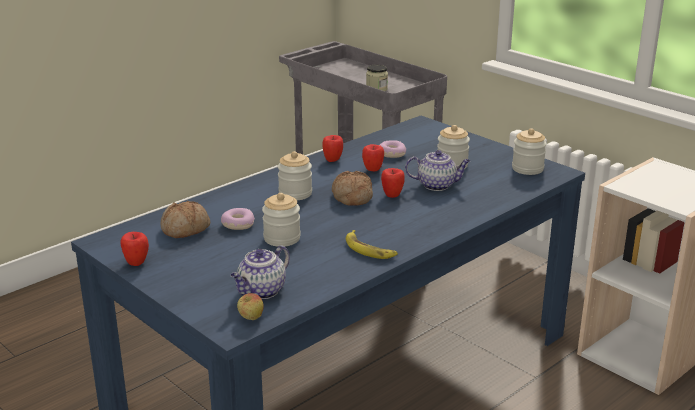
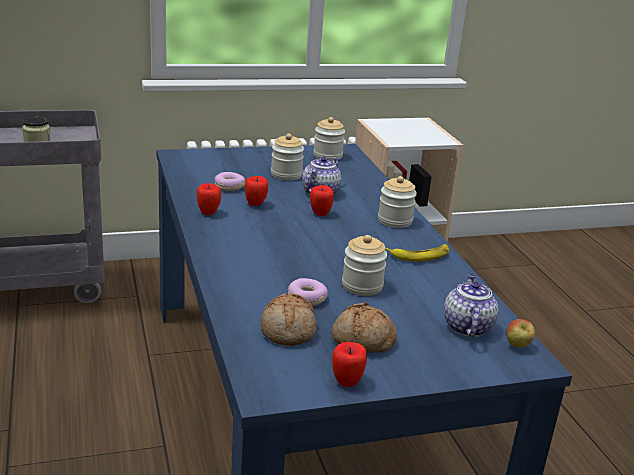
camera: 65 degrees left, 0 degrees up
(261, 291) = (466, 326): teapot -> teapot turned 150 degrees counterclockwise
(295, 194) = (266, 251): jar -> jar (395, 221)
(351, 197) = (304, 230): bread -> bread (362, 340)

